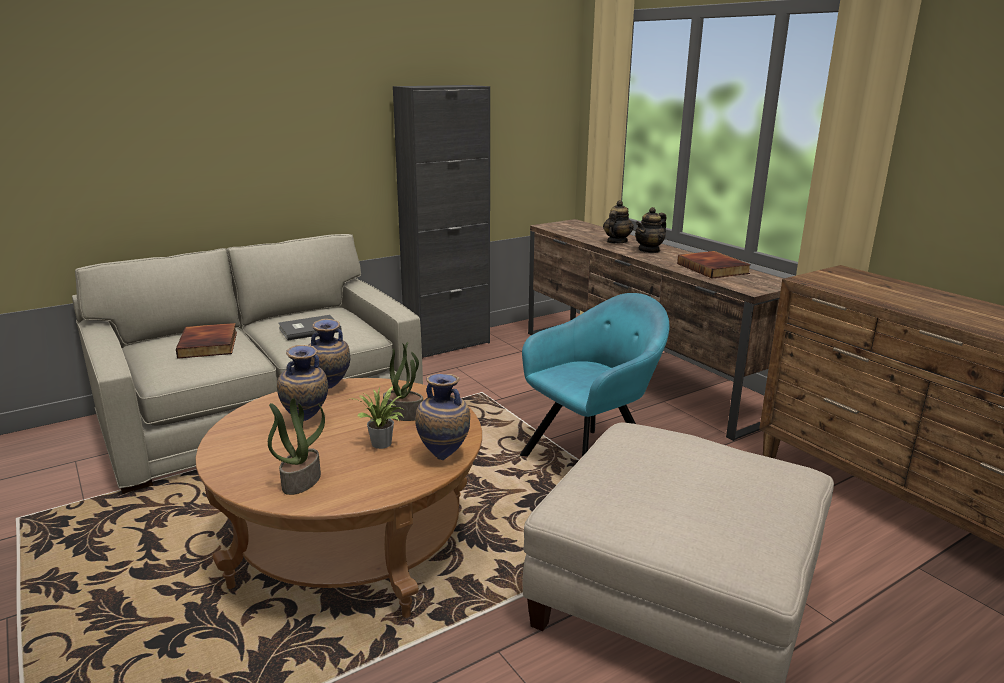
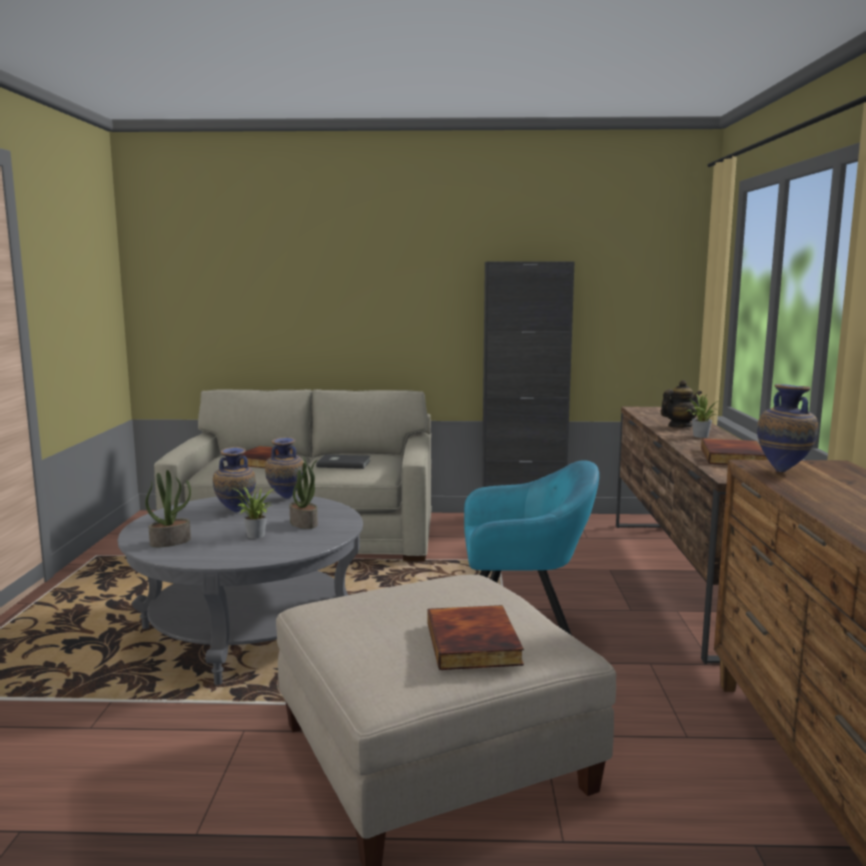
camera: 35 degrees right, 10 degrees down
(353, 543) = (250, 630): brown coffee table -> grey coffee table
(444, 456) = (281, 552): vase -> vase (784, 471)
(649, 250) = (698, 436): teapot -> potted plant
(753, 492) = (475, 643): none -> book

